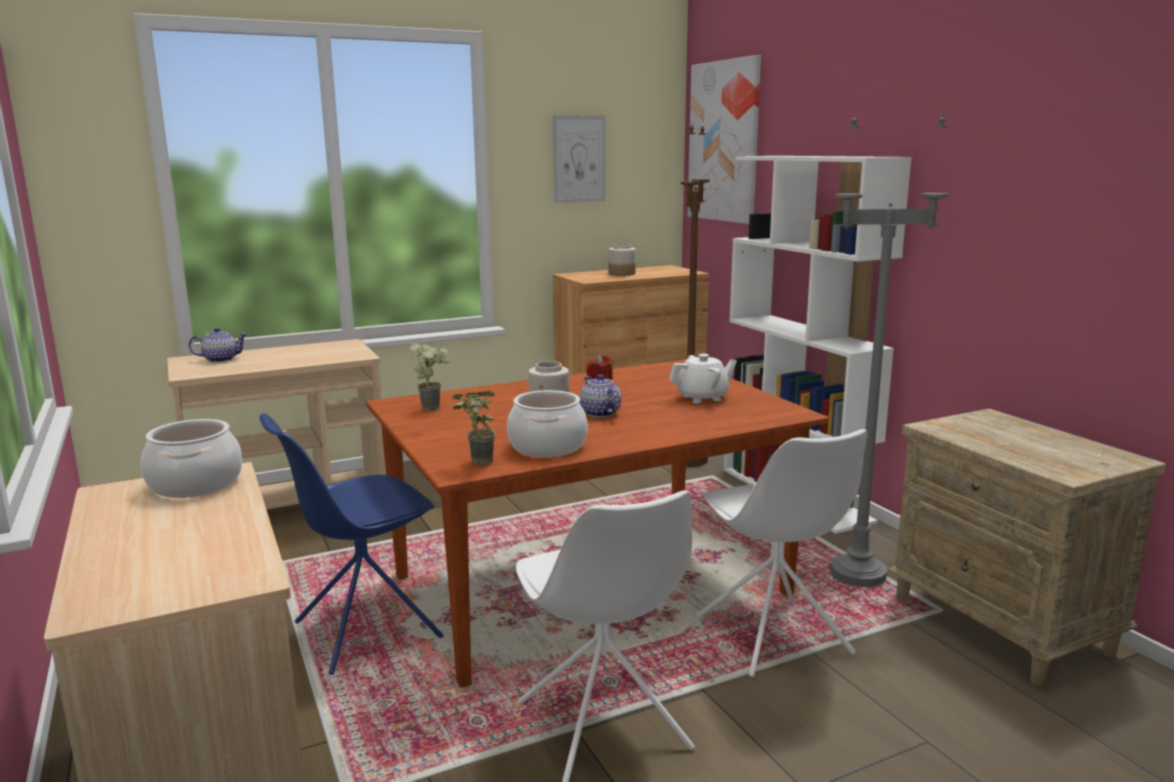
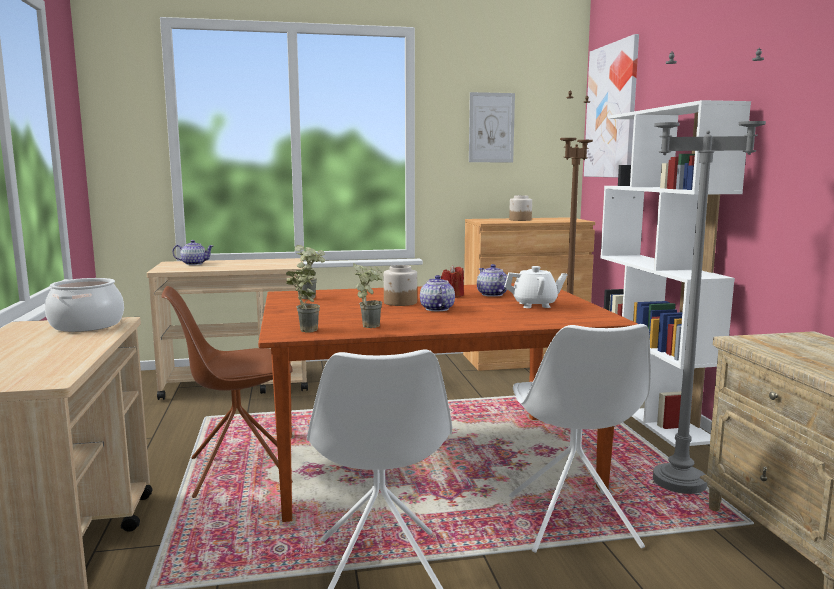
camera: 15 degrees right, 5 degrees down
(364, 631) = (237, 471): blue chair -> brown chair
(547, 446) = (370, 325): cooking pot -> potted plant
(642, 385) = (492, 294): none -> teapot

